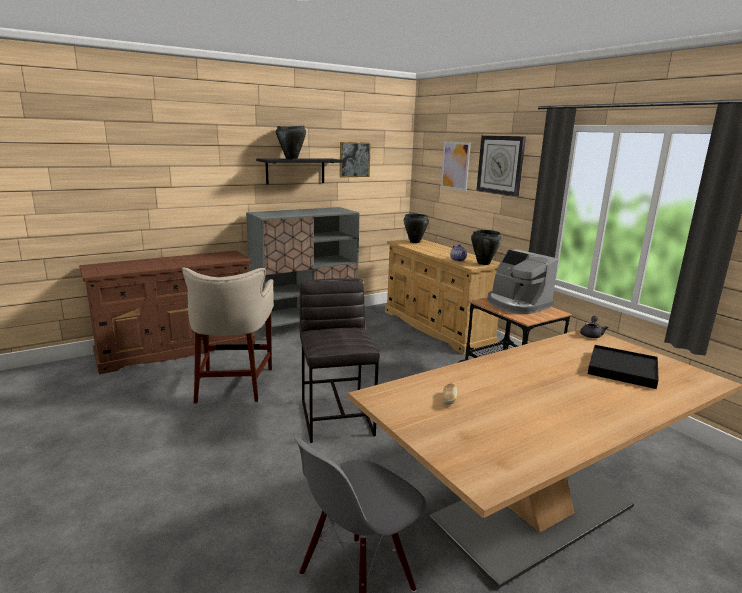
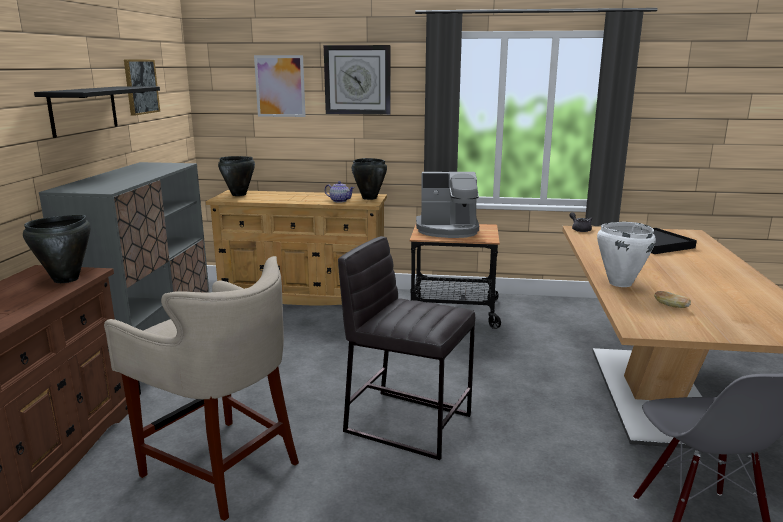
camera: 50 degrees left, 0 degrees up
(291, 158) = (92, 89): black cooking pot -> black cooking pot (66, 279)
(470, 373) = (619, 283): none -> white cooking pot

